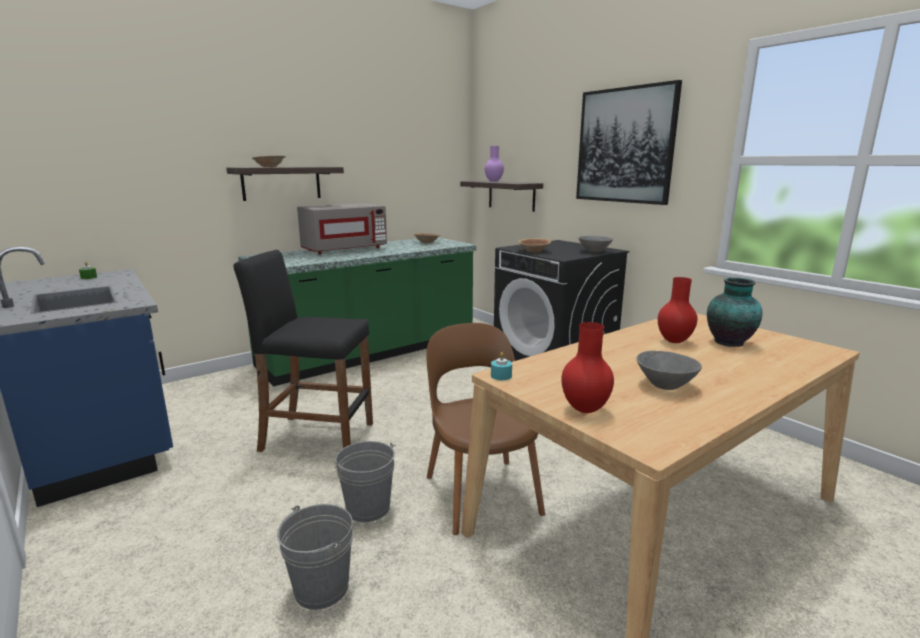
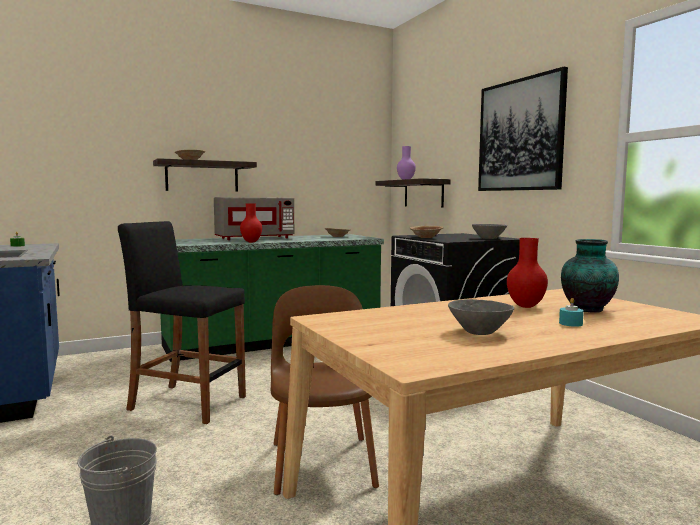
camera: 10 degrees right, 10 degrees down
(368, 508) = (202, 464): grey bucket -> none
(501, 376) = (317, 319): turquoise candle -> turquoise candle (570, 323)
(585, 410) = (374, 342): red vase -> red vase (251, 242)

